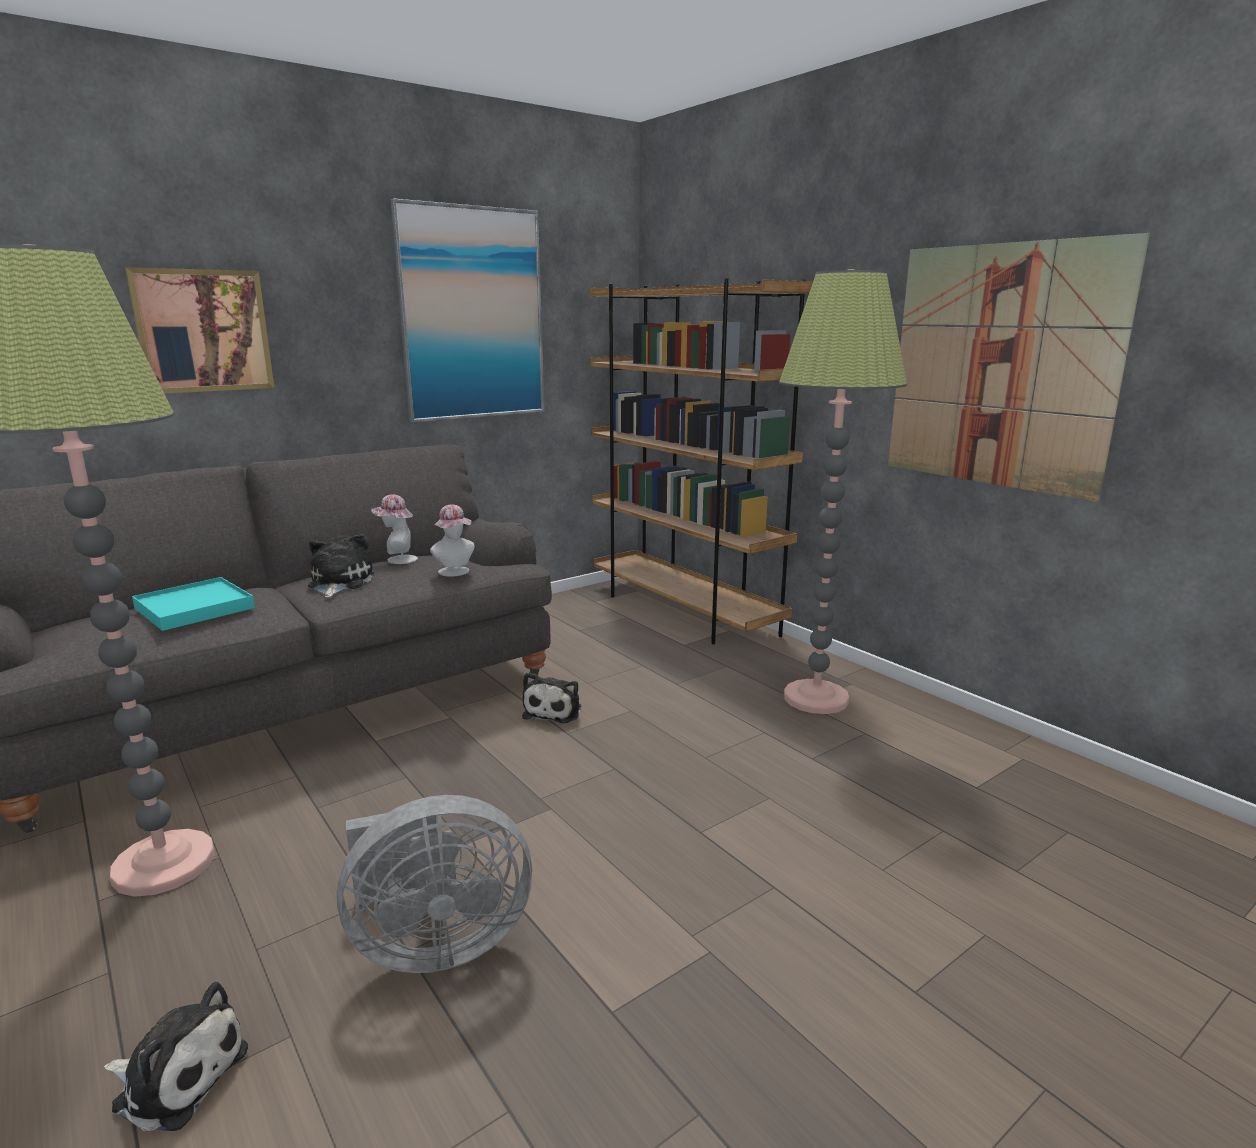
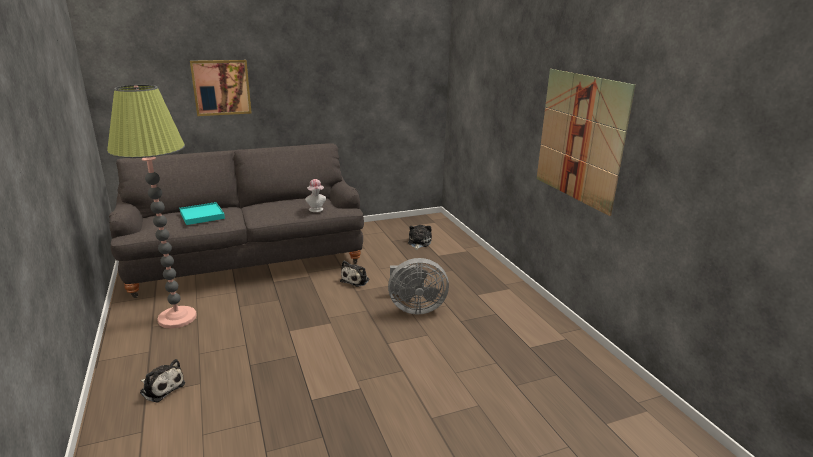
camera: 15 degrees right, 5 degrees up
(339, 583) = (264, 209): plush toy -> plush toy (418, 243)
(398, 560) = (295, 200): hat -> none
(435, 944) = (260, 364): grey fan -> grey fan (414, 308)
(472, 315) = (351, 76): picture -> none
(683, 612) = (450, 237): brown bookcase -> none
(816, 698) = (485, 293): floor lamp -> none

